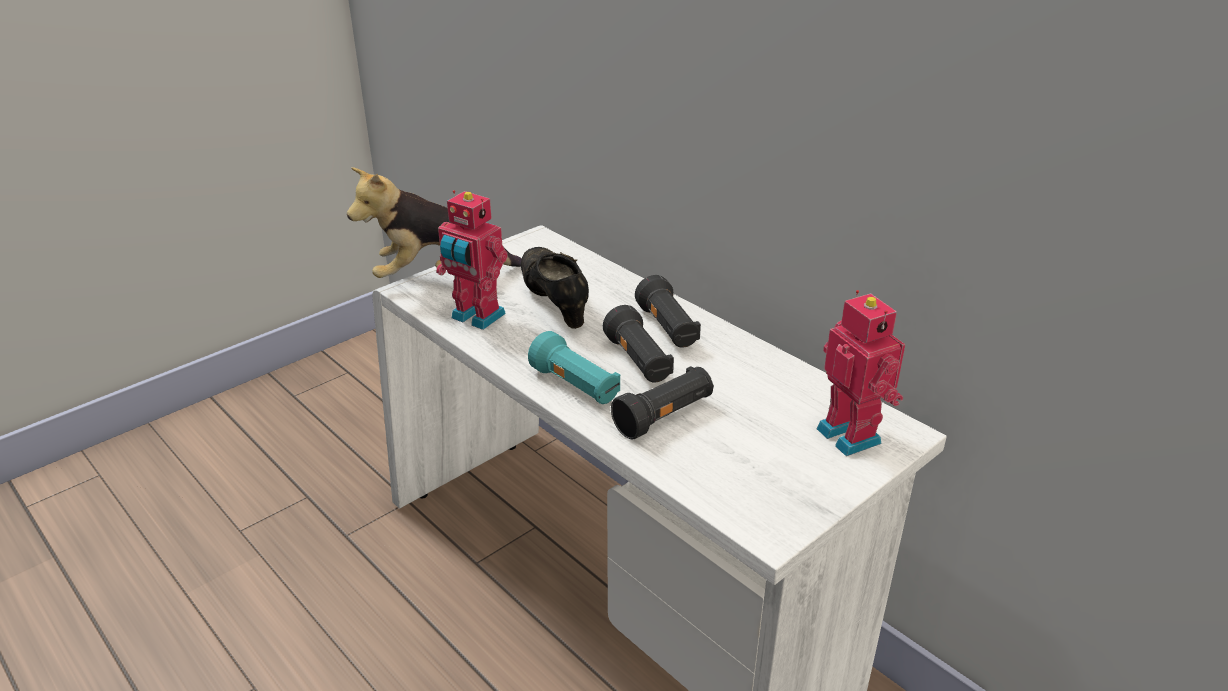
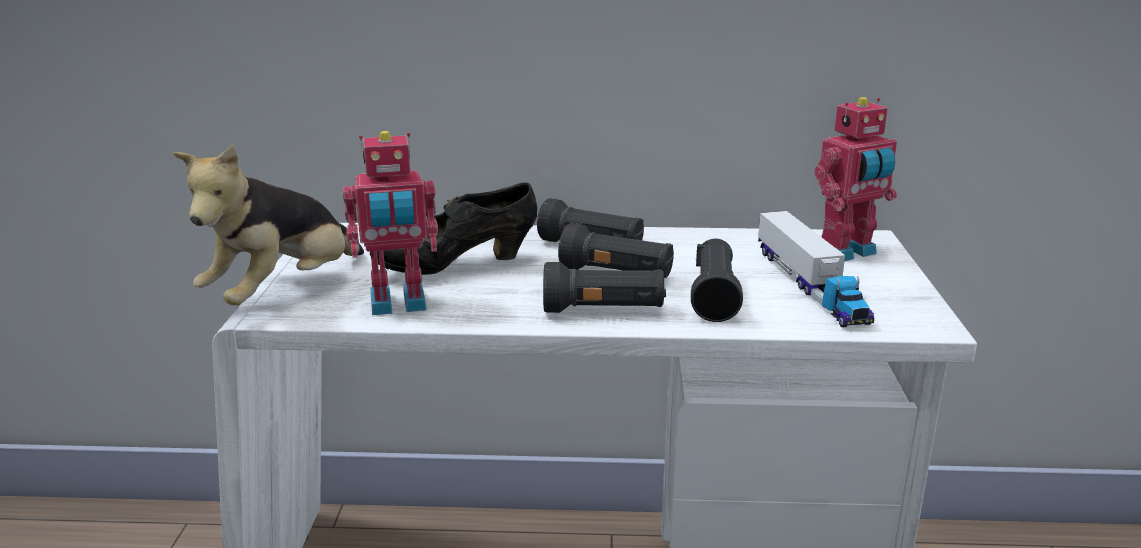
camera: 45 degrees left, 10 degrees down
(555, 303) = (456, 267): black shoe -> black shoe turned 45 degrees counterclockwise
(576, 386) = (604, 310): turquoise flashlight -> black flashlight
(753, 447) = (810, 286): none -> toy truck
(852, 435) = (847, 252): toy robot -> toy robot turned 135 degrees clockwise

